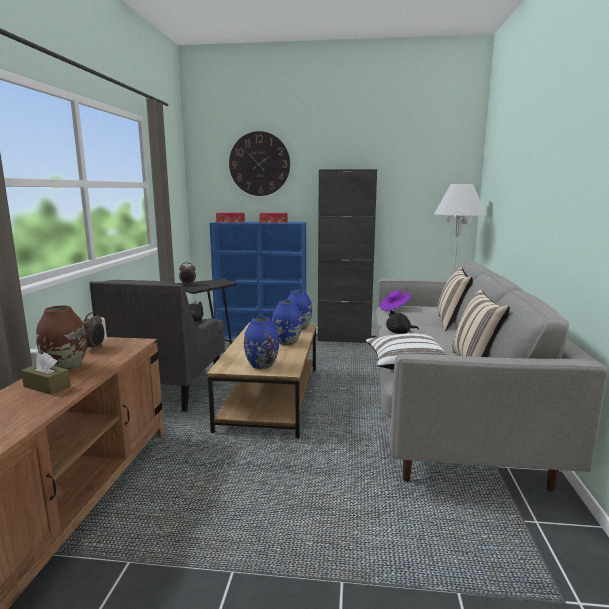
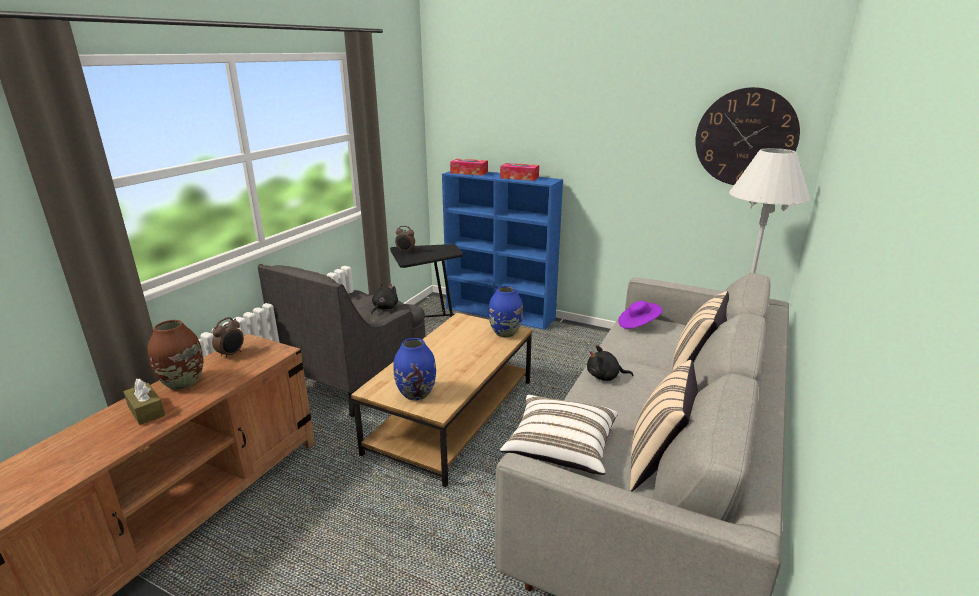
camera: 20 degrees right, 10 degrees up
(259, 164) = (509, 98): wall clock -> wall clock (745, 137)
(287, 342) = (473, 358): blue vase -> none
(344, 339) = (598, 335): black cabinet -> none

